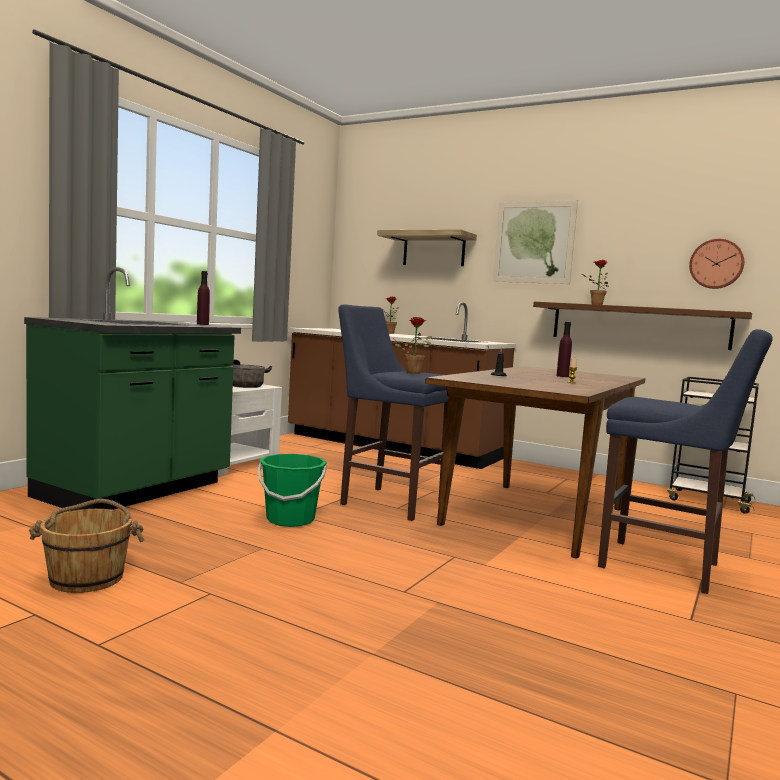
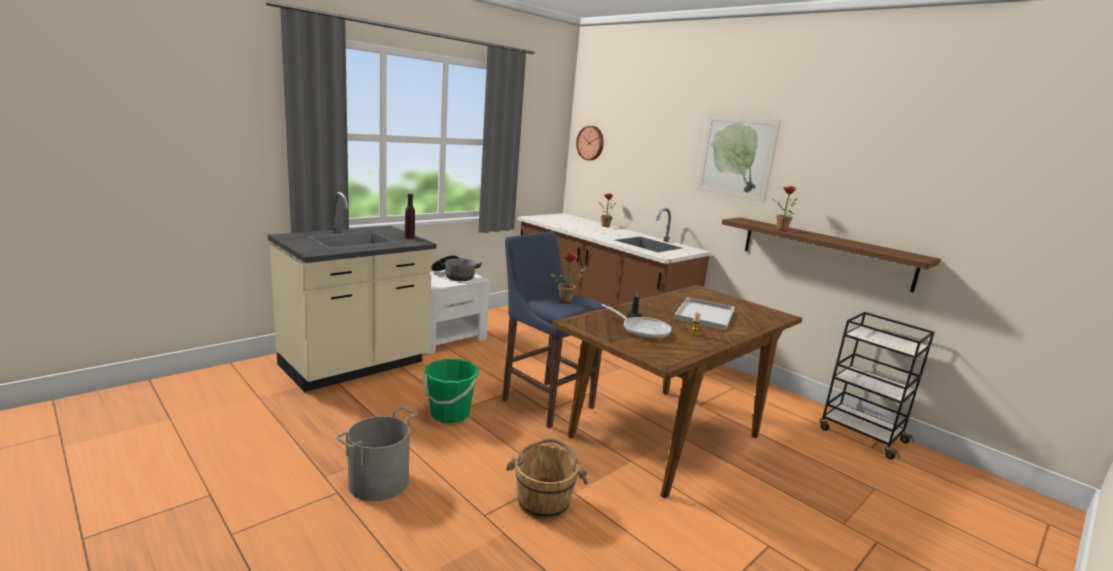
camera: 15 degrees right, 10 degrees up
(87, 578) = (265, 461): brown bucket -> brown bucket (543, 501)
(136, 491) = (355, 366): green counter -> beige counter
(254, 579) = (378, 481): none -> grey bucket
(434, 250) = (649, 153): shelf -> none
(522, 381) = (642, 330): none -> frying pan
(562, 376) = (705, 315): purple bottle -> white tray
(666, 567) = (744, 523): blue stool -> none
(716, 264) = (911, 202): wall clock -> wall clock (591, 143)

